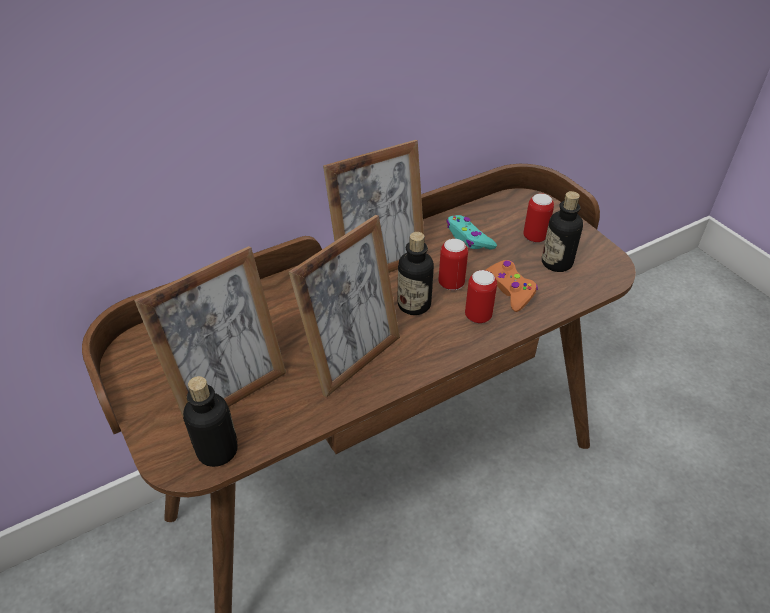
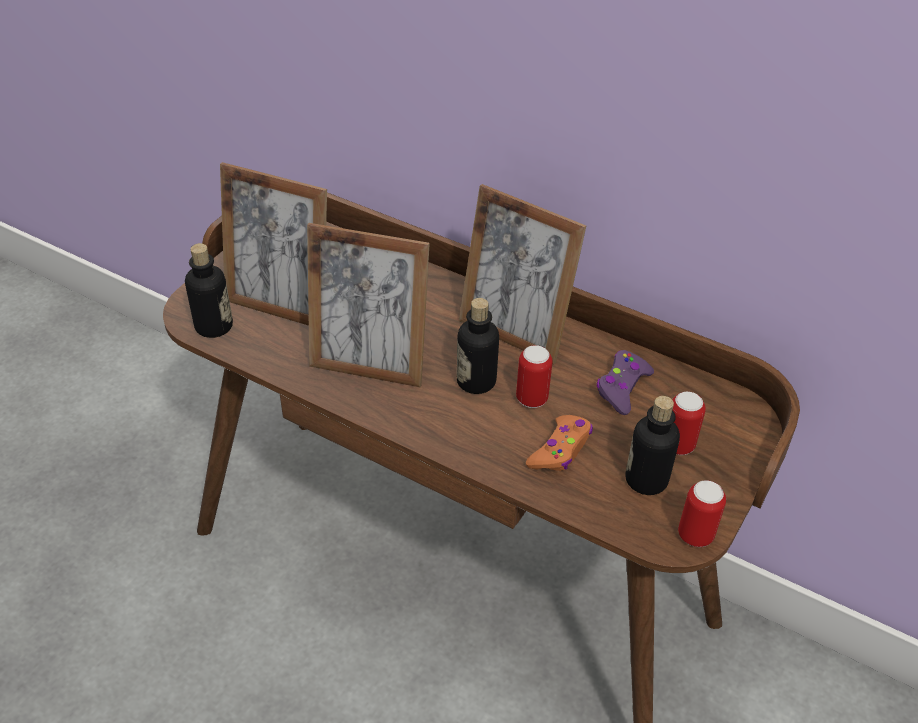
camera: 60 degrees right, 0 degrees up
(468, 238) = (622, 387): turquoise game controller -> purple game controller
(478, 316) = (497, 437): can -> can (695, 535)

